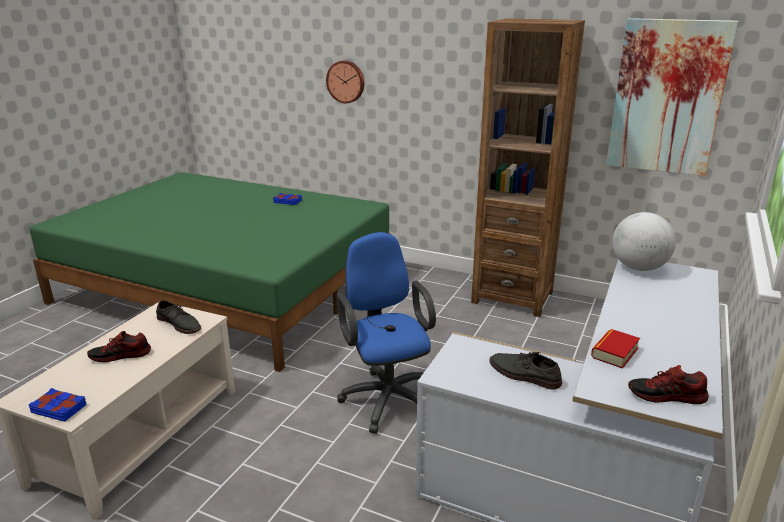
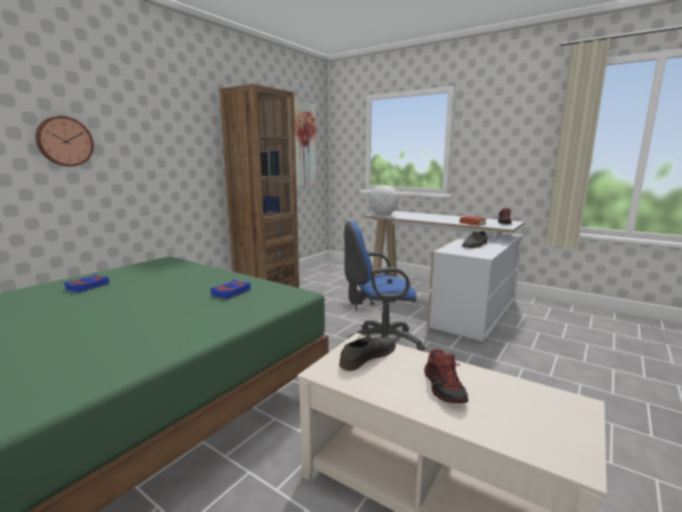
camera: 80 degrees left, 10 degrees down
(59, 408) = (572, 417): blue book -> blue book (230, 292)

